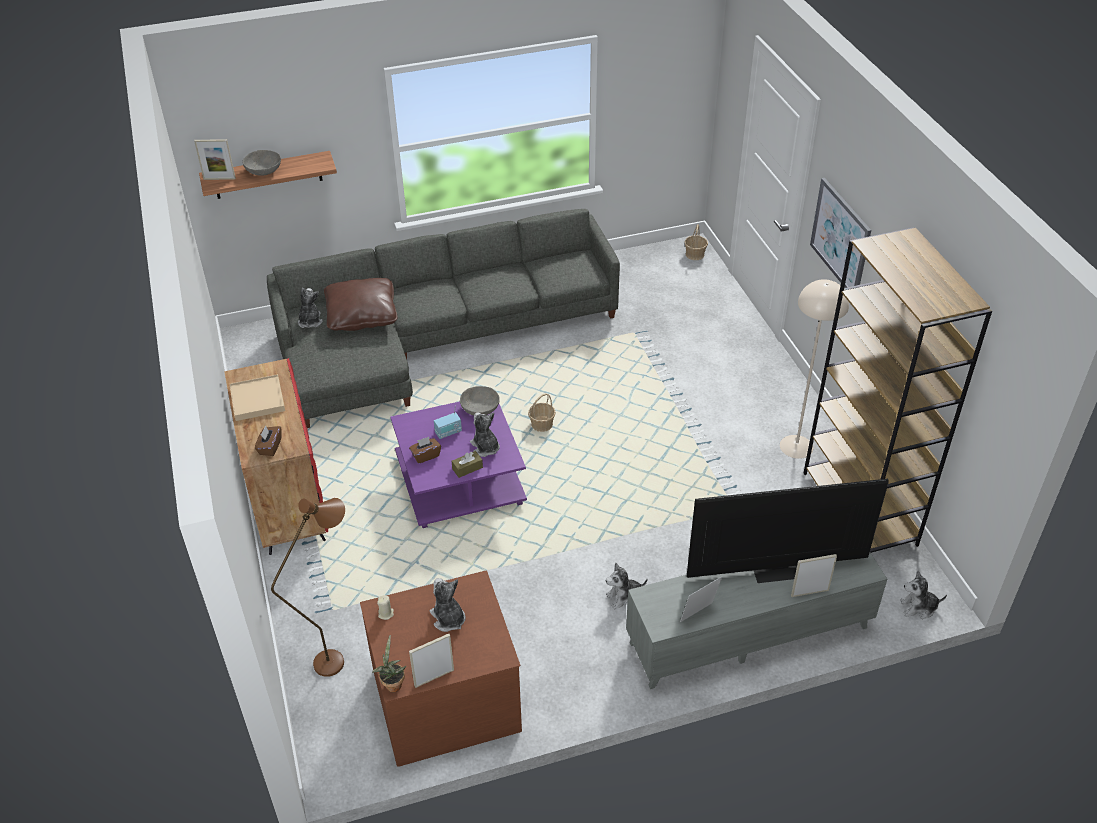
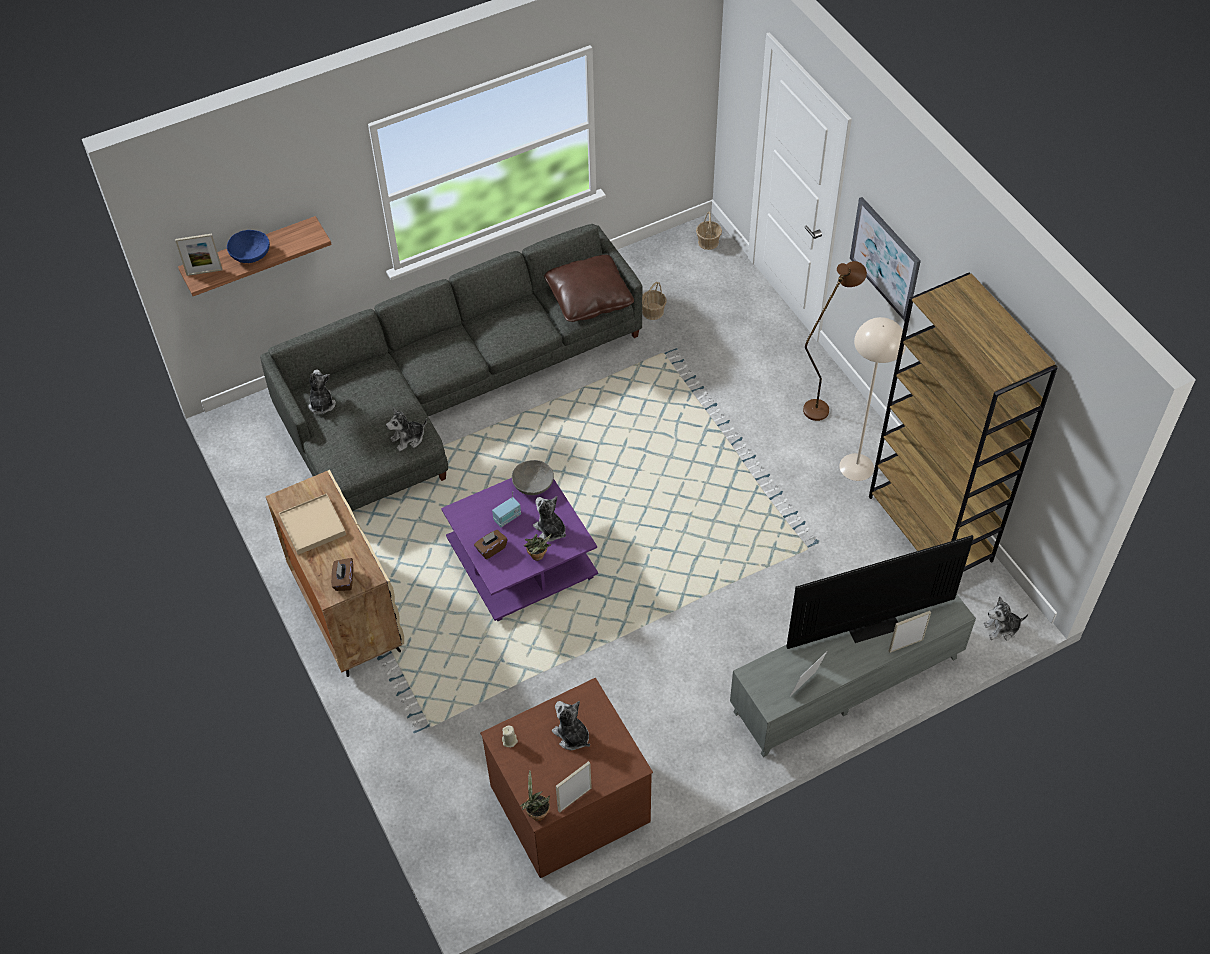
camera: 10 degrees left, 10 degrees up
(263, 171) = (250, 255): grey bowl -> blue bowl
(286, 498) = (345, 609): red cabinet -> beige cabinet
(339, 657) = (451, 776): brown floor lamp -> brown floor lamp (822, 404)
(362, 315) = (376, 388): brown pillow -> brown pillow (589, 298)
(467, 468) = (538, 557): brown tissue box -> potted plant
(542, 424) = (591, 480): basket -> basket (653, 311)
(624, 597) = (718, 664): plush toy -> plush toy (408, 438)

